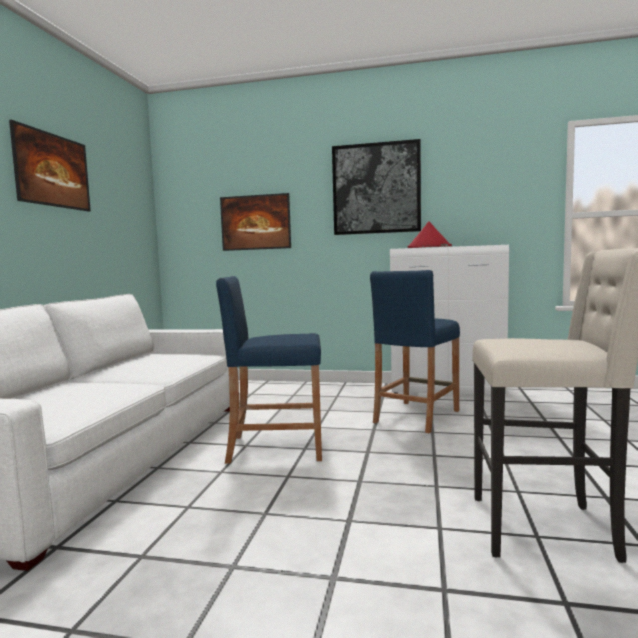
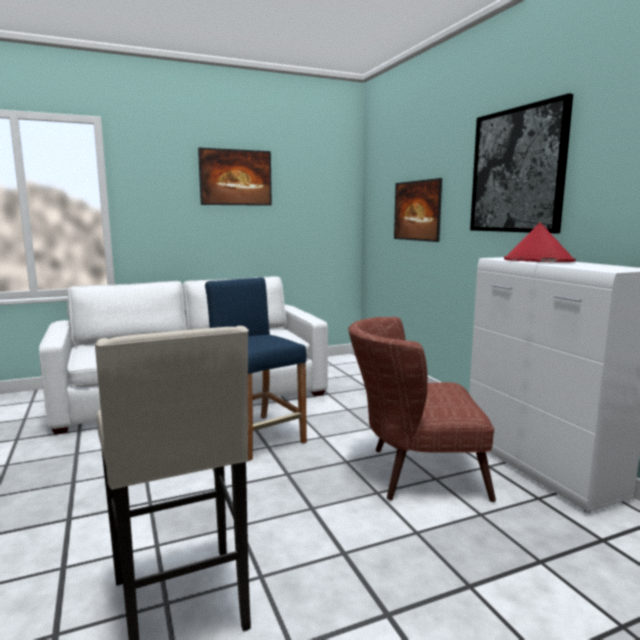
camera: 55 degrees right, 5 degrees up
(416, 416) = (413, 473): blue stool -> brown armchair

